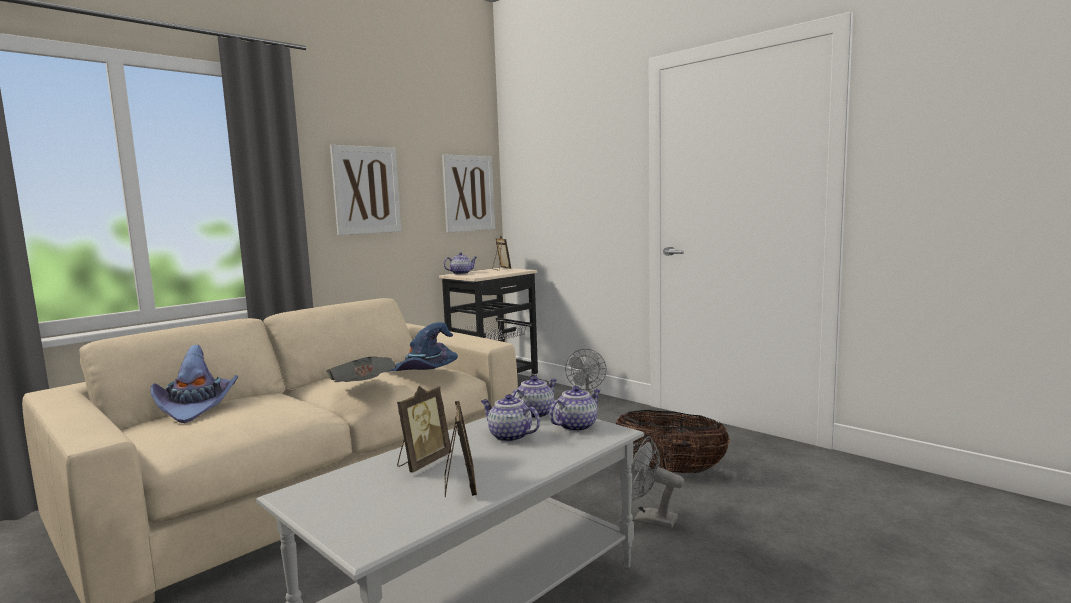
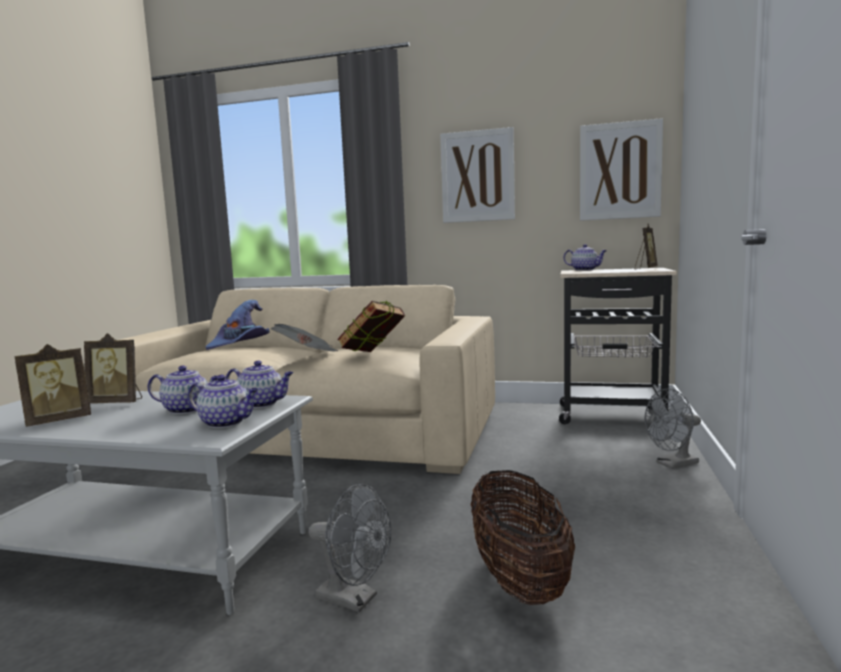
camera: 60 degrees right, 0 degrees up
(423, 372) = (373, 355): blue hat -> book
(509, 436) = (188, 409): teapot -> teapot turned 90 degrees clockwise
(648, 519) = (354, 599): grey fan -> grey fan turned 120 degrees clockwise

